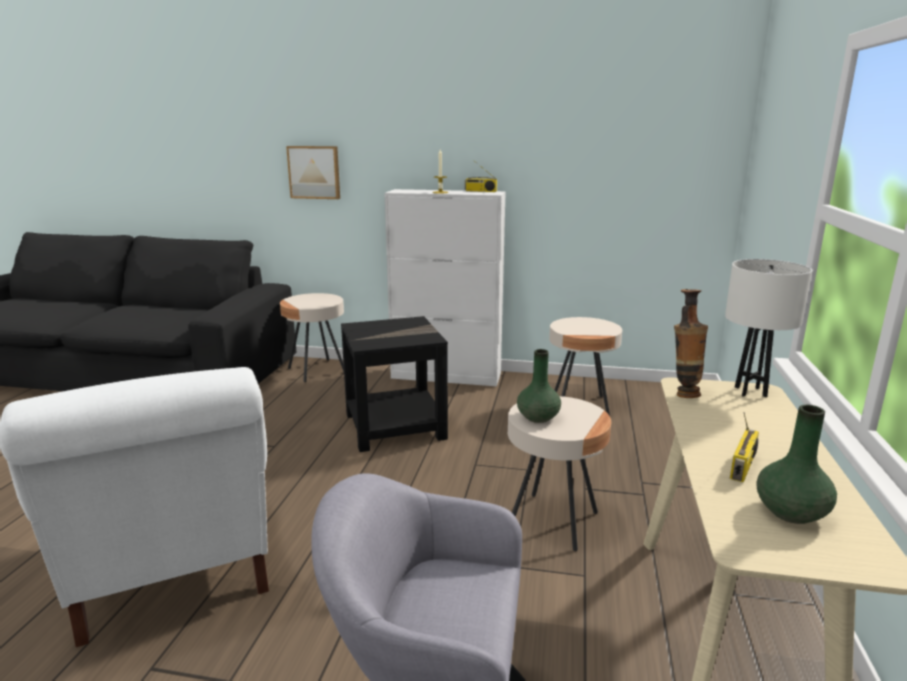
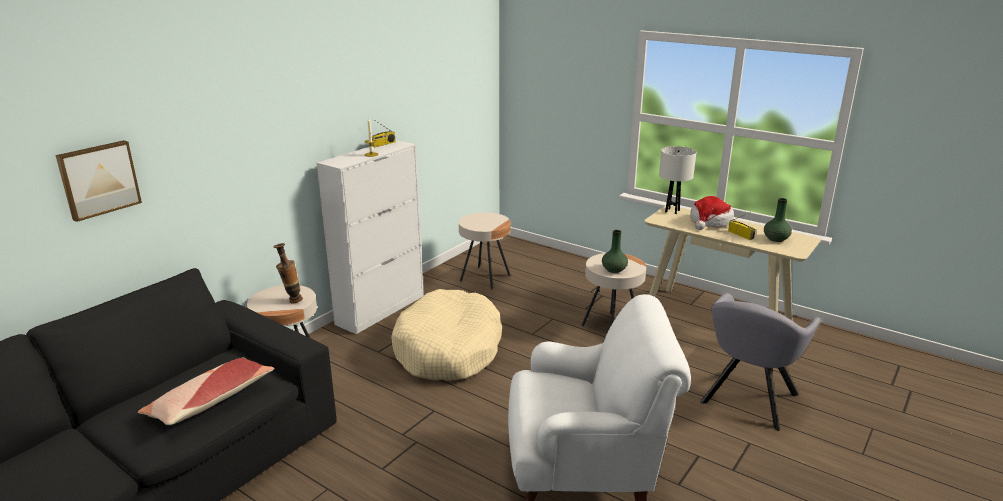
camera: 65 degrees left, 5 degrees up
(141, 320) = (210, 401): none -> pillow
(314, 172) = (236, 168): picture -> picture (98, 179)
(395, 425) = (448, 350): black side table -> beige dog bed
(684, 393) = (666, 223): vase -> vase (292, 300)
(759, 429) = (710, 222): none -> hat

